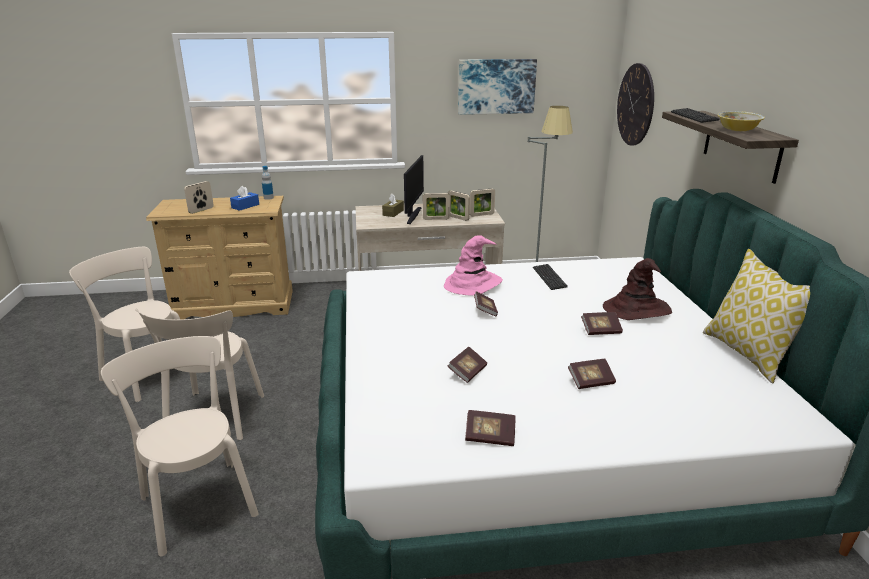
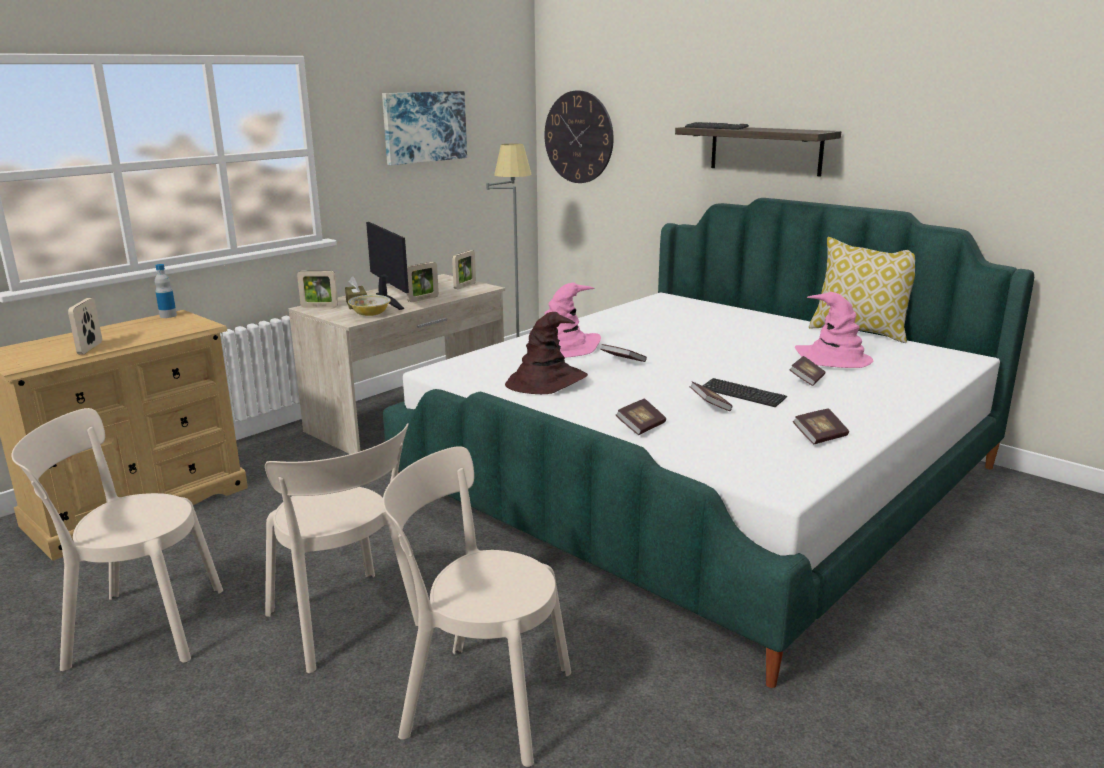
camera: 40 degrees left, 5 degrees down
(245, 206) = (155, 330): blue tissue box -> none
(458, 218) = (446, 293): picture frame -> picture frame (319, 307)
(549, 278) = (622, 324): keyboard -> keyboard (742, 394)
(601, 331) = (742, 347): book -> book (641, 427)
(636, 309) = (736, 327): brown hat -> brown hat (546, 382)
(660, 370) = (833, 358): none -> pink hat
(737, 130) = (784, 130): bowl -> bowl (370, 314)

